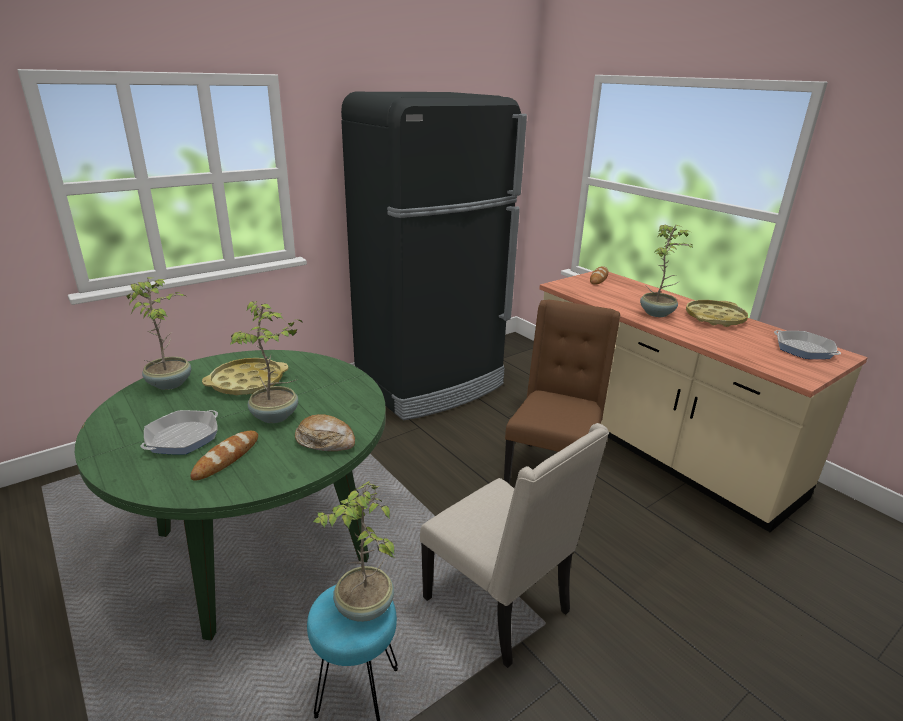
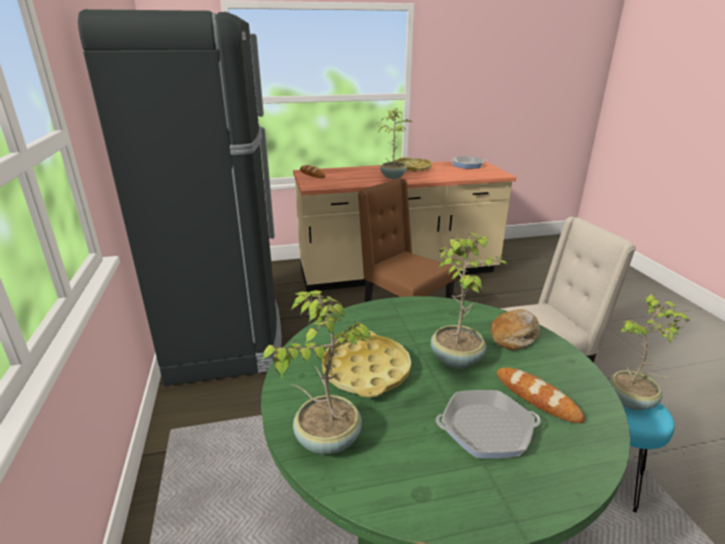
camera: 65 degrees left, 0 degrees up
(183, 437) = (486, 429): frying pan -> frying pan turned 120 degrees clockwise

